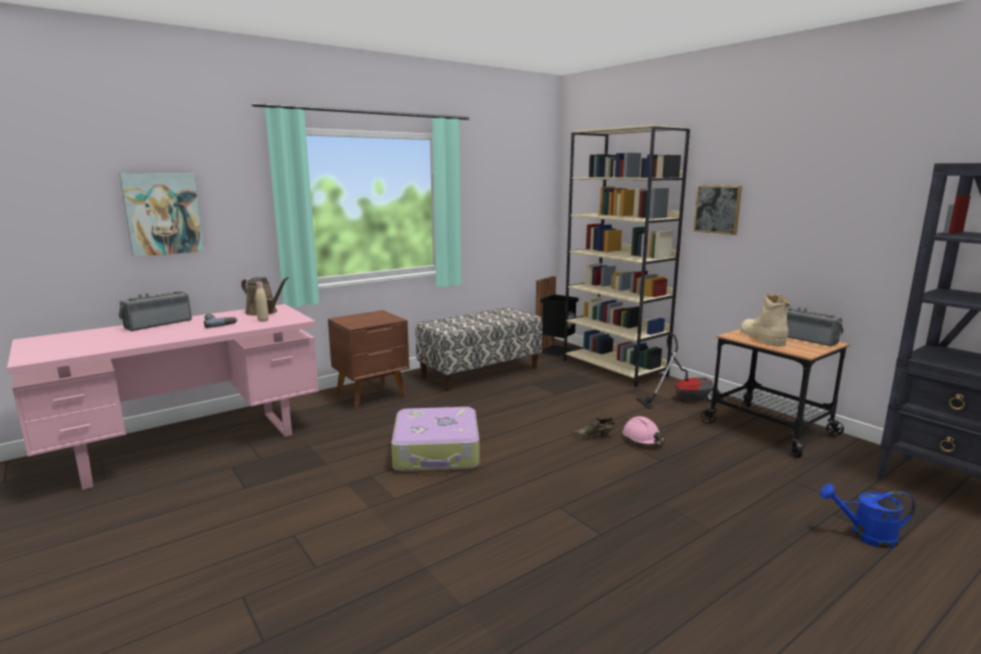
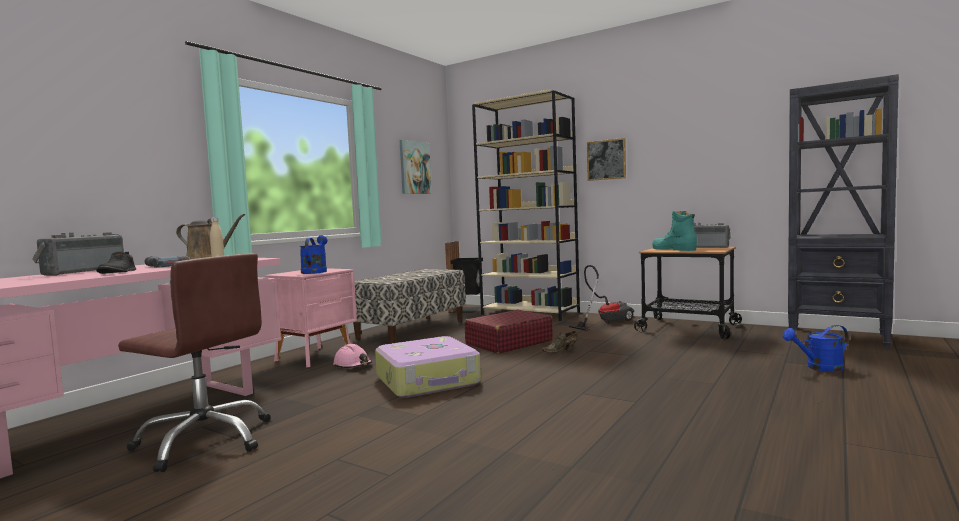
camera: 20 degrees left, 10 degrees down
(163, 214) = (79, 150): picture -> picture (414, 168)
(169, 336) = (117, 272): none -> black shoe
(223, 485) = (205, 440): none -> brown office chair
(371, 320) = (315, 271): none -> blue watering can
(372, 395) = (316, 356): brown nightstand -> pink nightstand
(553, 412) = (508, 343): none -> red suitcase
(643, 439) = (602, 346): pink hard hat -> pink hard hat (353, 366)
(762, 338) = (673, 249): beige boot -> turquoise boot

